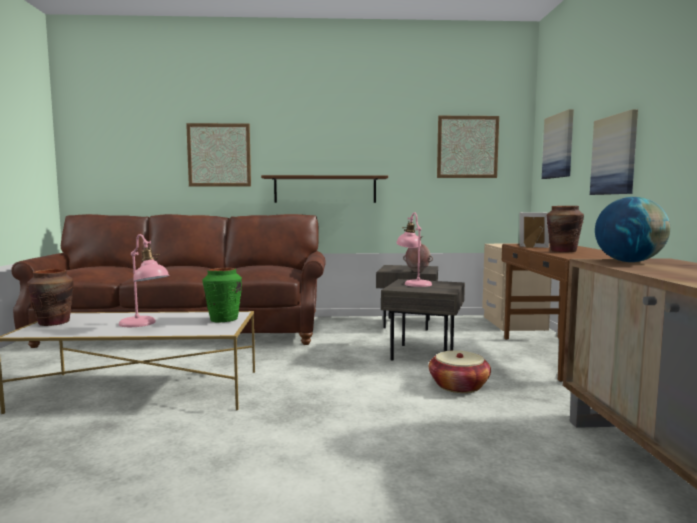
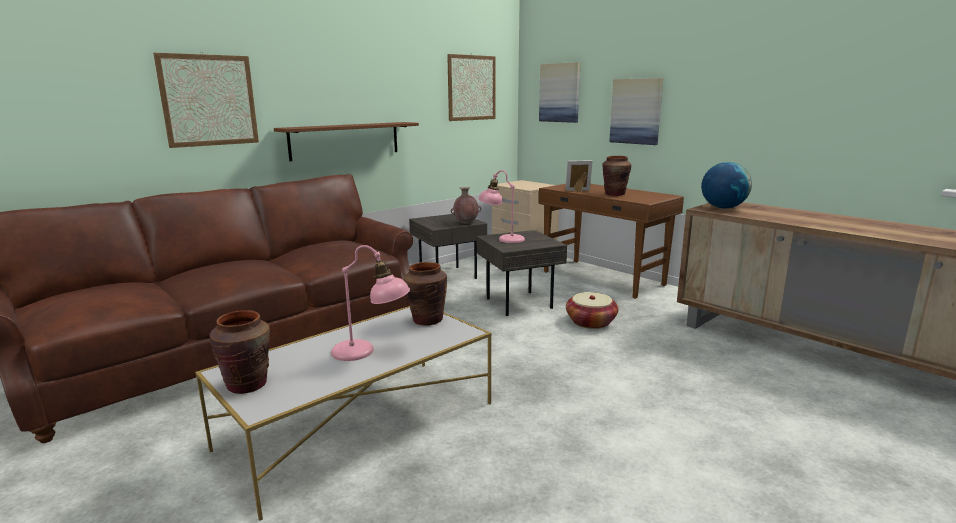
camera: 40 degrees left, 10 degrees up
(223, 320) = (427, 320): green vase -> brown vase

